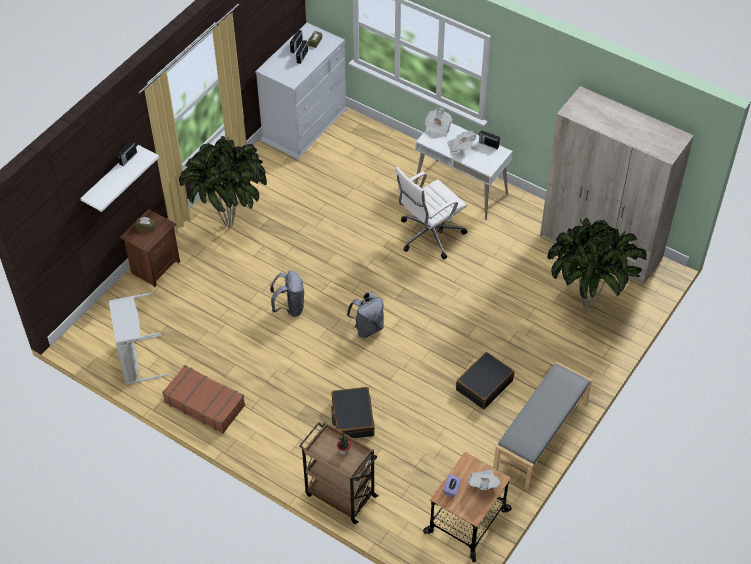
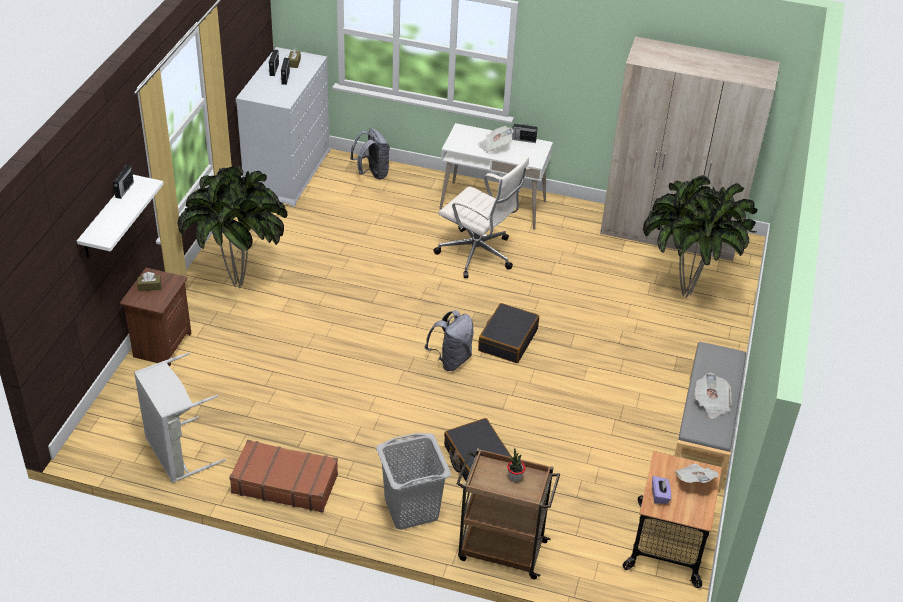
camera: 20 degrees left, 10 degrees down
(287, 446) = (411, 509): none -> grey laundry basket
(290, 307) = (348, 357): grey backpack -> grey backpack (372, 173)
(428, 235) = (478, 255): white office chair -> white office chair turned 90 degrees counterclockwise
(437, 129) = (460, 134): newspaper -> newspaper (711, 404)
(484, 385) = (613, 392): black suitcase -> black suitcase (507, 340)

